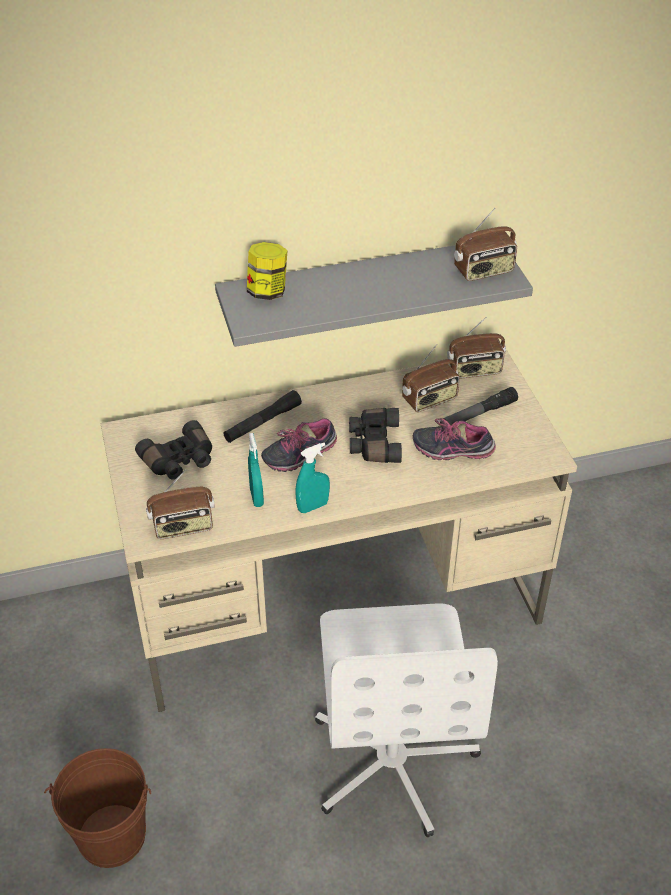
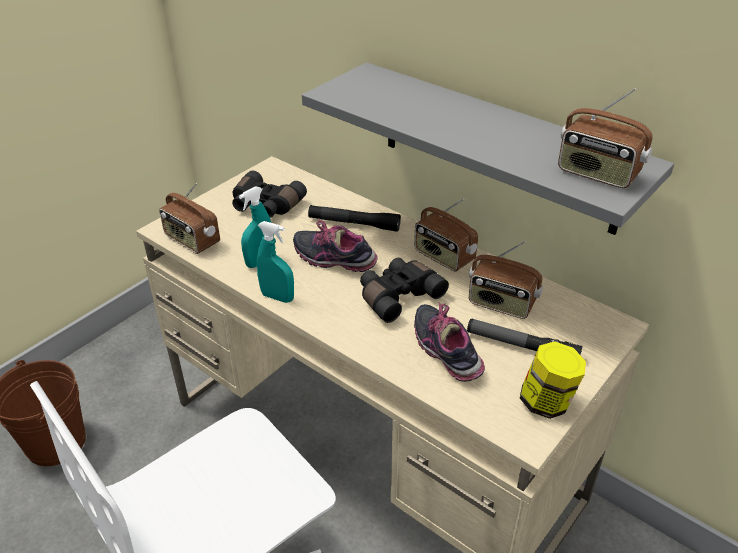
camera: 55 degrees right, 5 degrees down
(268, 292) = (386, 84): jar -> jar (547, 402)
(475, 370) = (584, 315): radio -> radio (443, 257)

